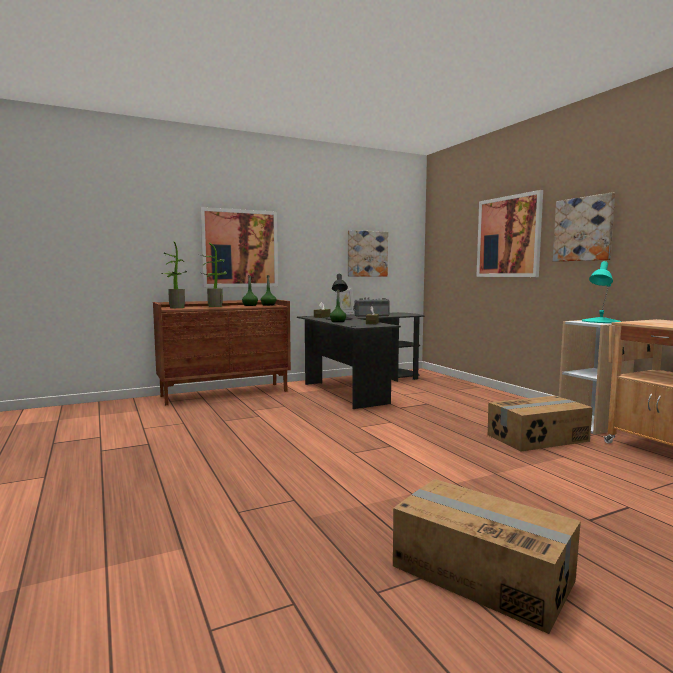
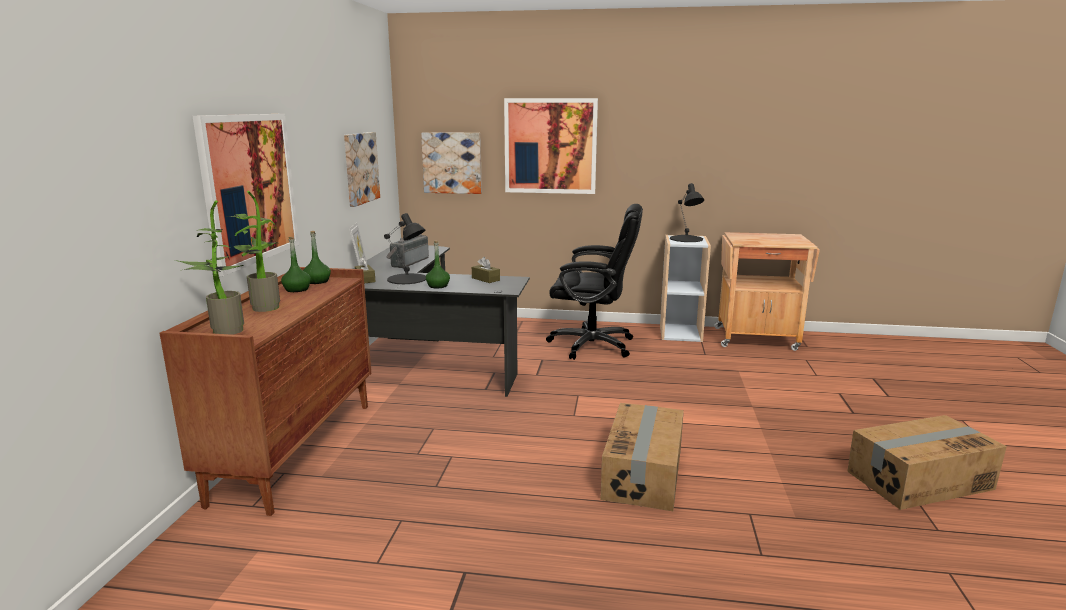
camera: 55 degrees left, 10 degrees up
(486, 408) = (592, 345): none -> black office chair
(538, 438) = (691, 361): cardboard box -> cardboard box (644, 473)
(583, 229) = (648, 146): picture -> picture (452, 163)
(600, 321) = (686, 239): turquoise table lamp -> black table lamp

